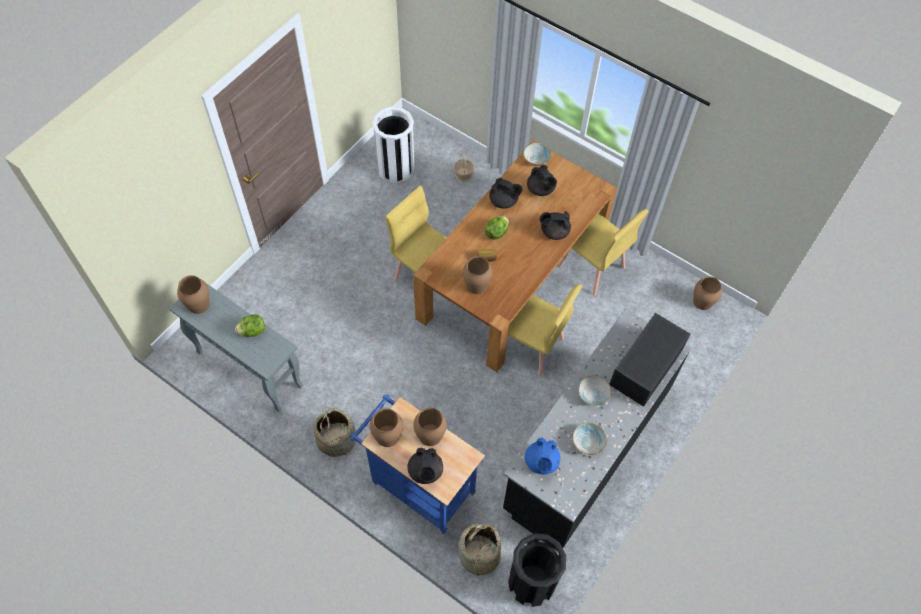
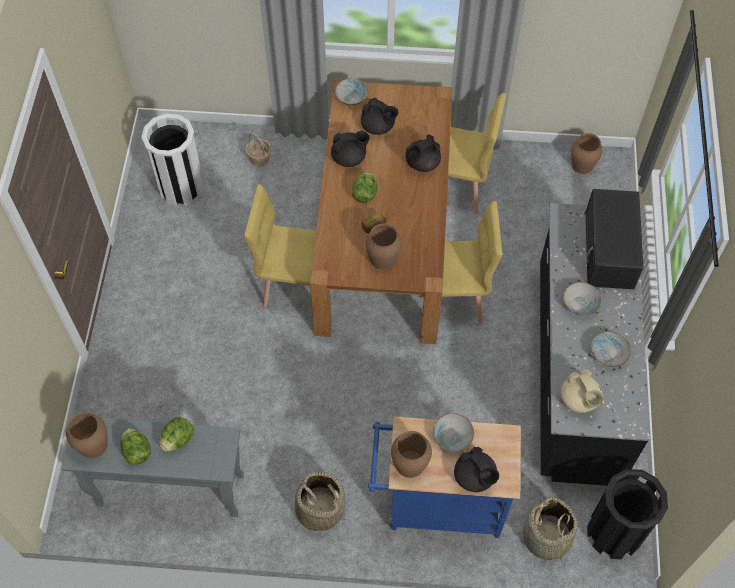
camera: 30 degrees left, 0 degrees up
(221, 324) = (137, 451): none -> lettuce
(430, 434) = (452, 436): brown vase -> bowl
(541, 462) = (579, 400): blue teapot -> beige teapot

